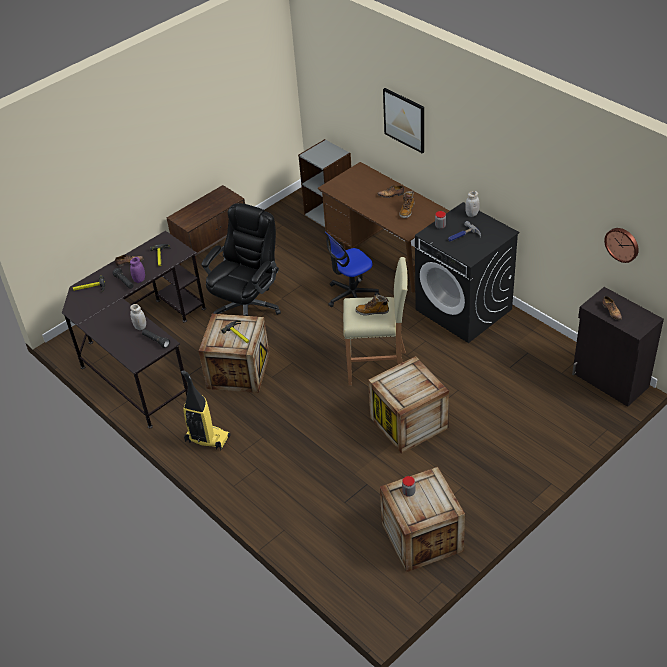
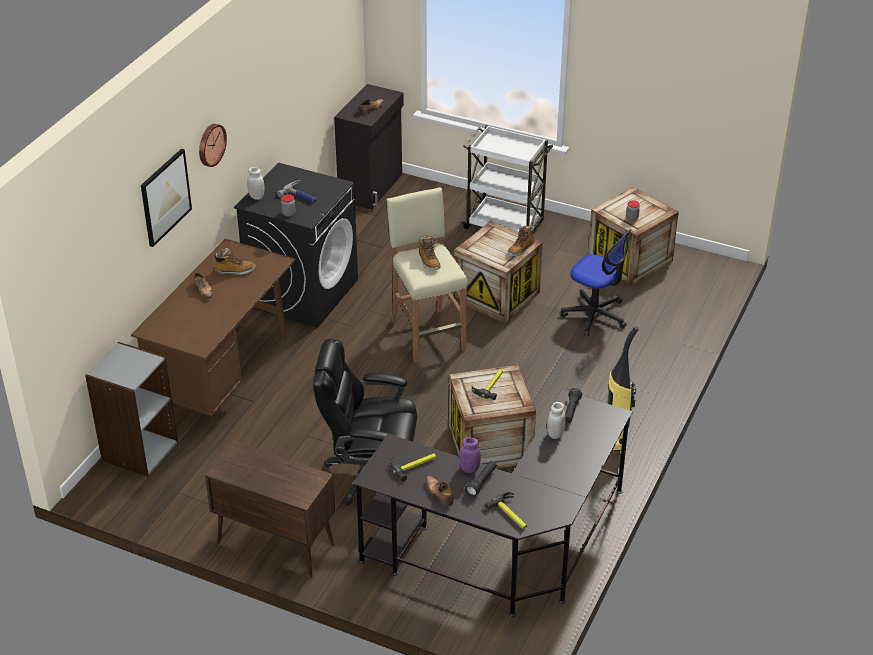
camera: 115 degrees left, 5 degrees down
(351, 295) = (311, 385): office chair -> office chair (595, 315)
(396, 398) = (521, 249): none -> boot
(513, 459) = (505, 226): none -> white cart
(622, 244) = (334, 56): wall clock -> wall clock (210, 144)

